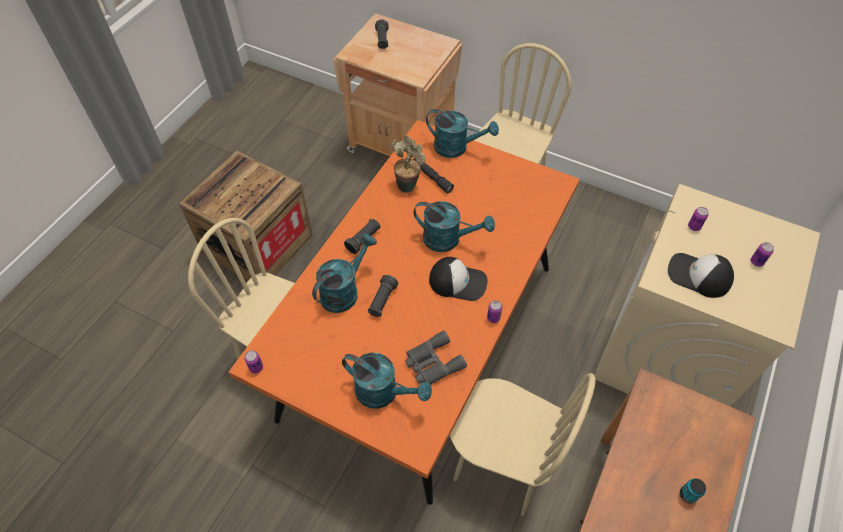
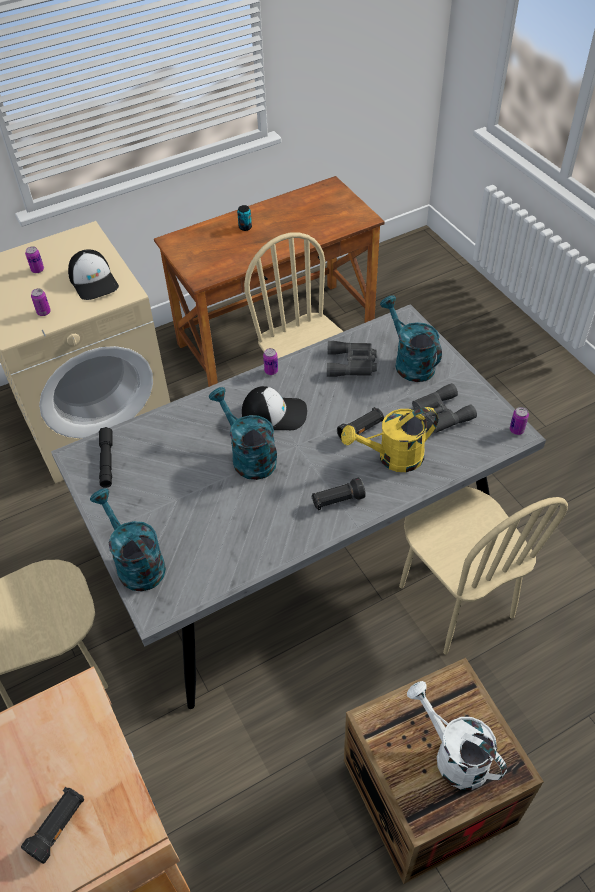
camera: 145 degrees left, 5 degrees down
(232, 192) = (453, 755): none -> white watering can
(328, 349) = (439, 414): none -> grey binoculars
(344, 291) = (392, 458): turquoise watering can -> yellow watering can
(408, 184) = (236, 543): potted plant -> none
(421, 338) = (300, 547): orange dining table -> grey dining table
(432, 177) = (201, 537): black flashlight -> black flashlight (107, 461)
(458, 281) = (274, 413): cap -> cap turned 135 degrees clockwise

